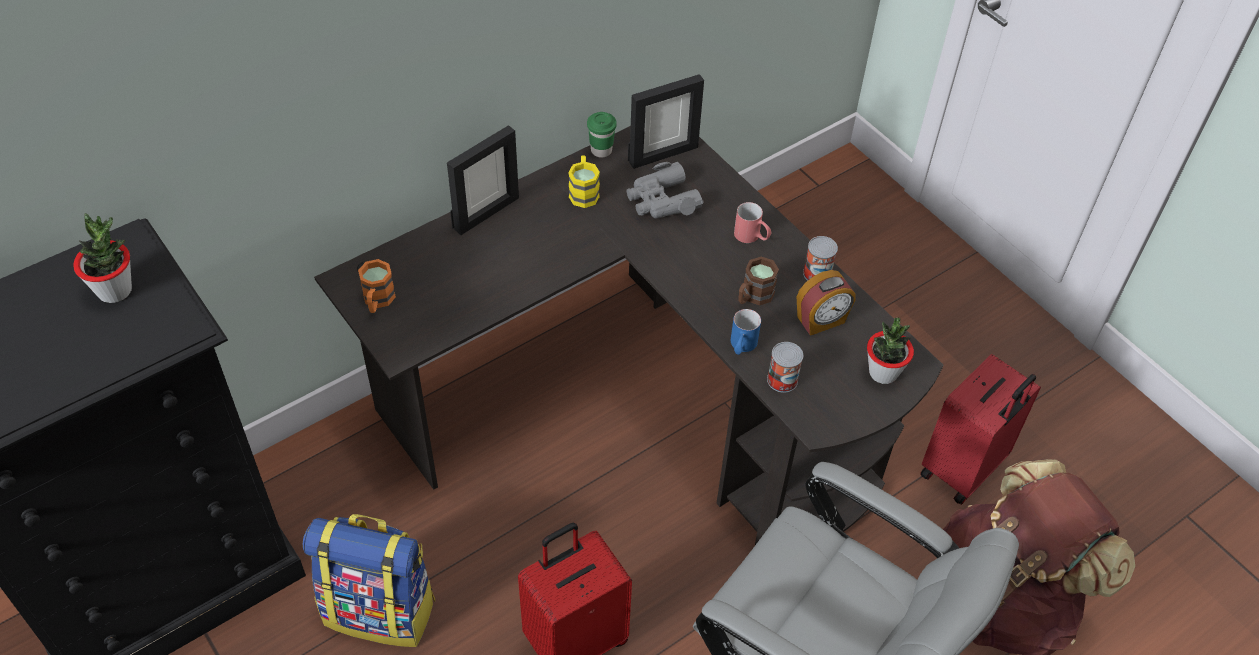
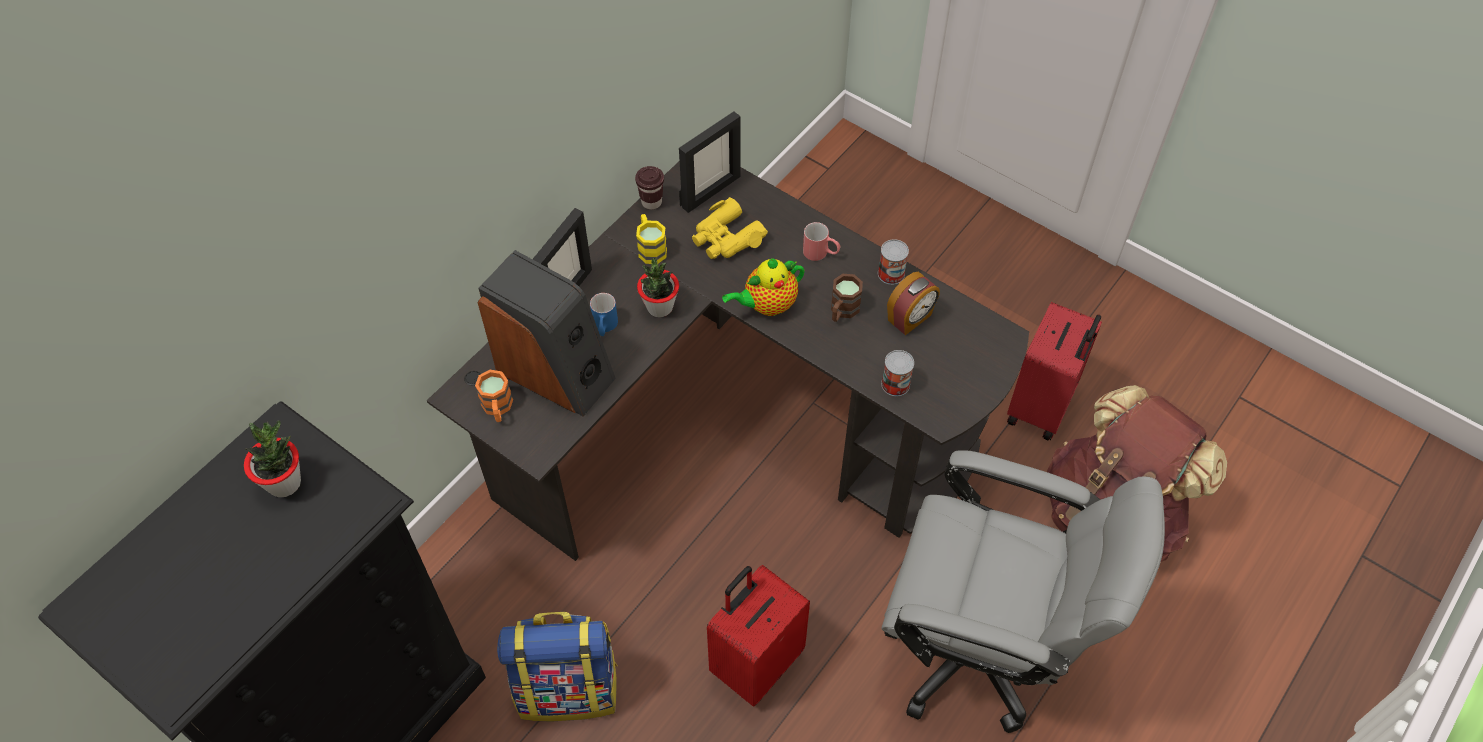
camera: 15 degrees left, 5 degrees up
(447, 282) = (556, 372): none -> speaker
(601, 150) = (651, 202): green cup -> brown cup
(662, 200) = (726, 238): grey binoculars -> yellow binoculars
(679, 272) = (767, 305): none -> teapot
(741, 347) = (849, 362): blue mug -> blue mug (604, 327)
(883, 373) = (980, 353): potted plant -> potted plant (659, 307)

